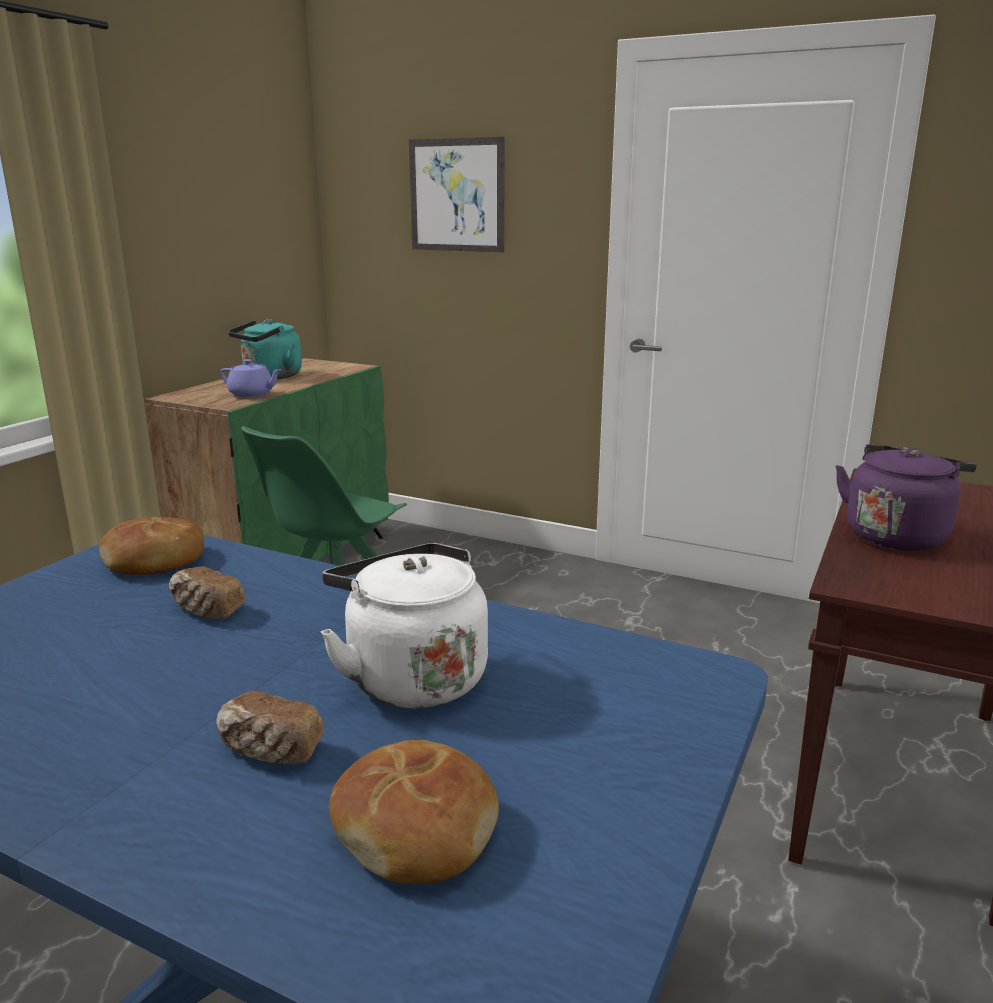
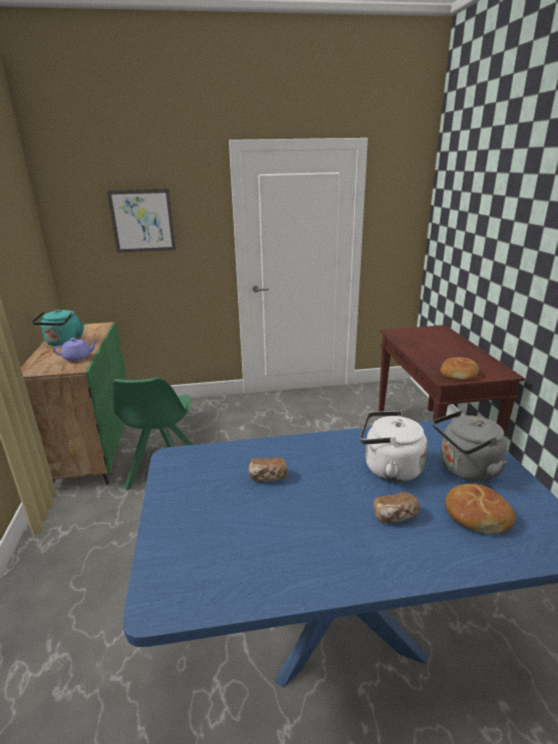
camera: 35 degrees left, 5 degrees up
(155, 561) = (198, 466): bread -> bread (458, 374)
(559, 746) = (465, 470): none -> grey kettle
(897, 536) = (431, 355): purple kettle -> none

